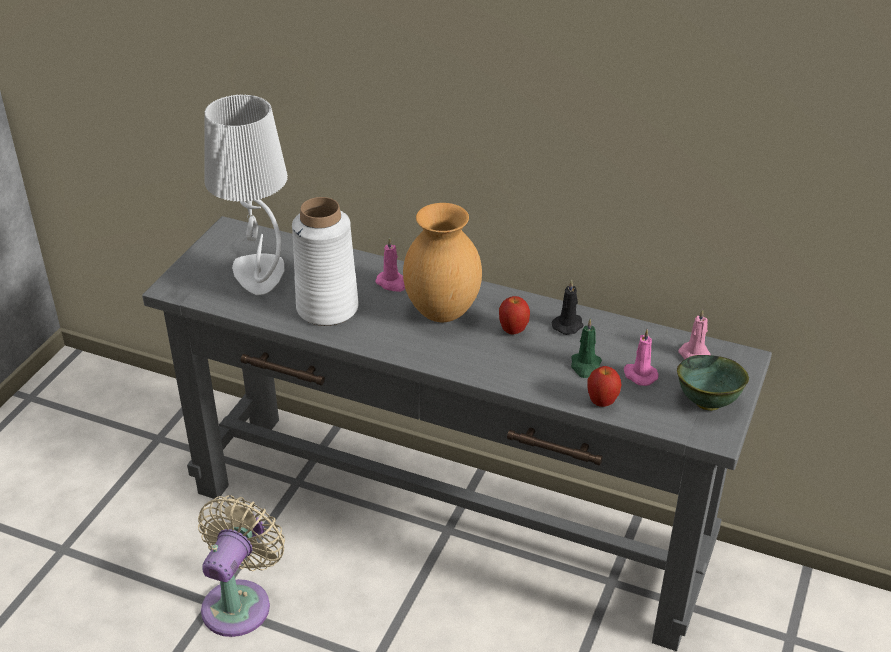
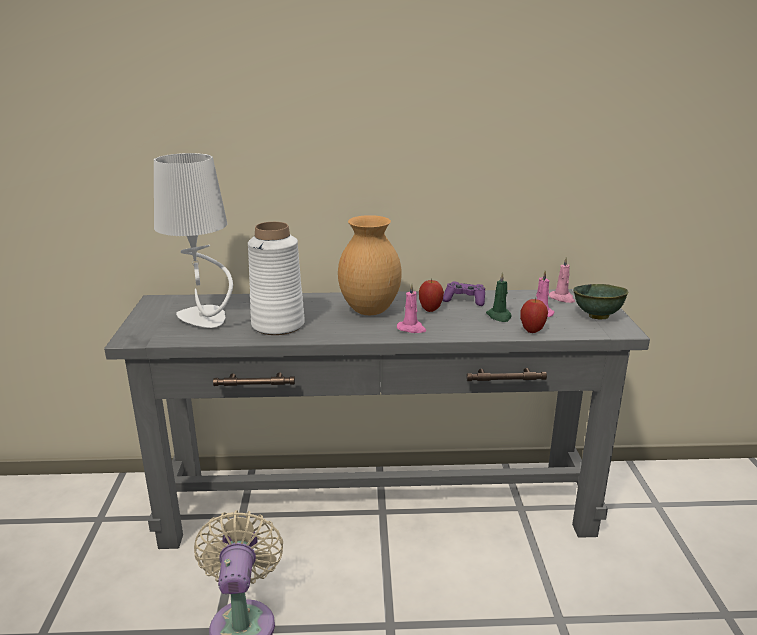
camera: 25 degrees left, 15 degrees down
(392, 283) = (316, 304): pink candle -> pink candle (412, 329)
(568, 325) = (464, 300): black candle -> purple game controller

